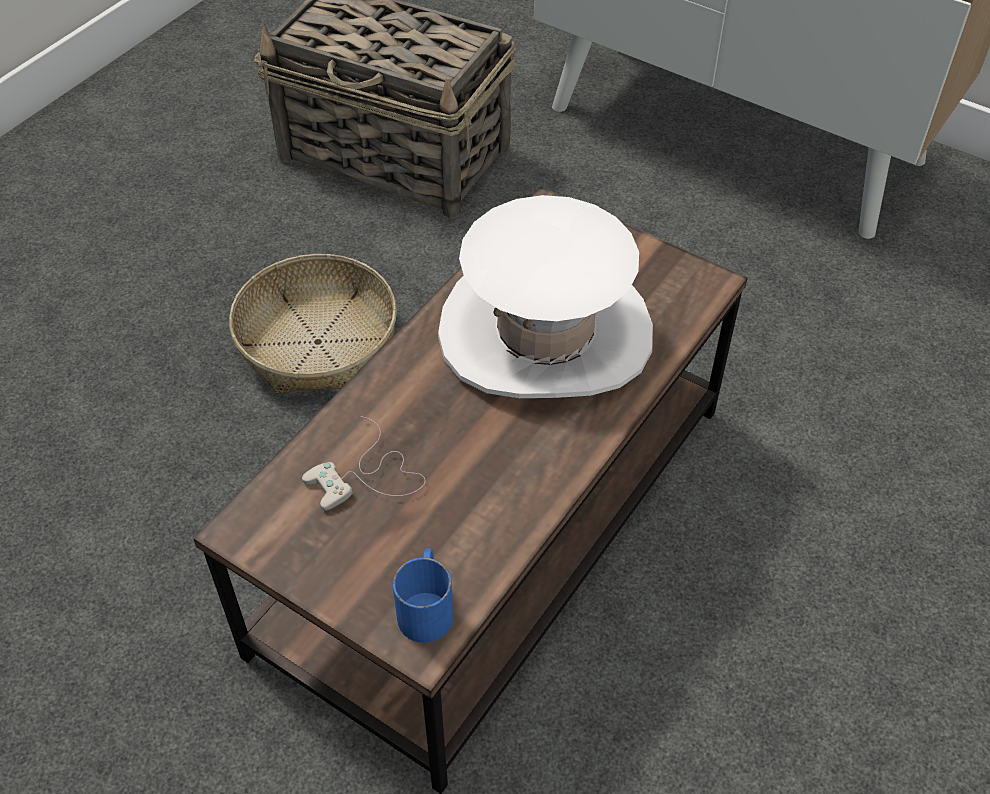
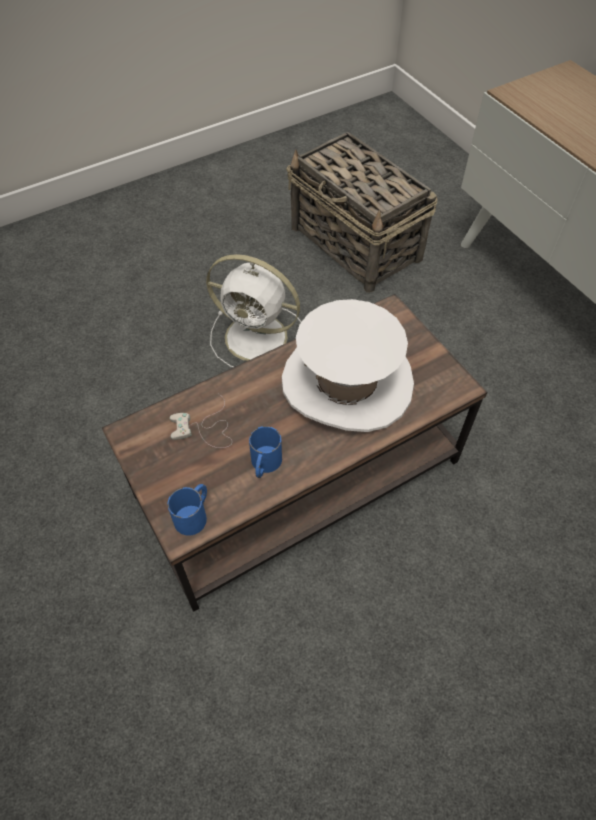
camera: 25 degrees right, 5 degrees up
(318, 342) = (259, 338): basket -> white fan
(492, 493) = (264, 465): none -> blue mug

